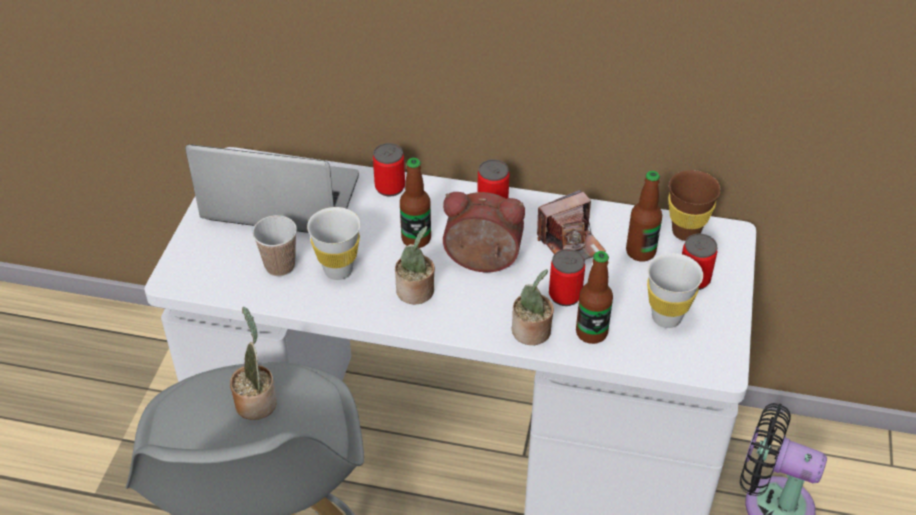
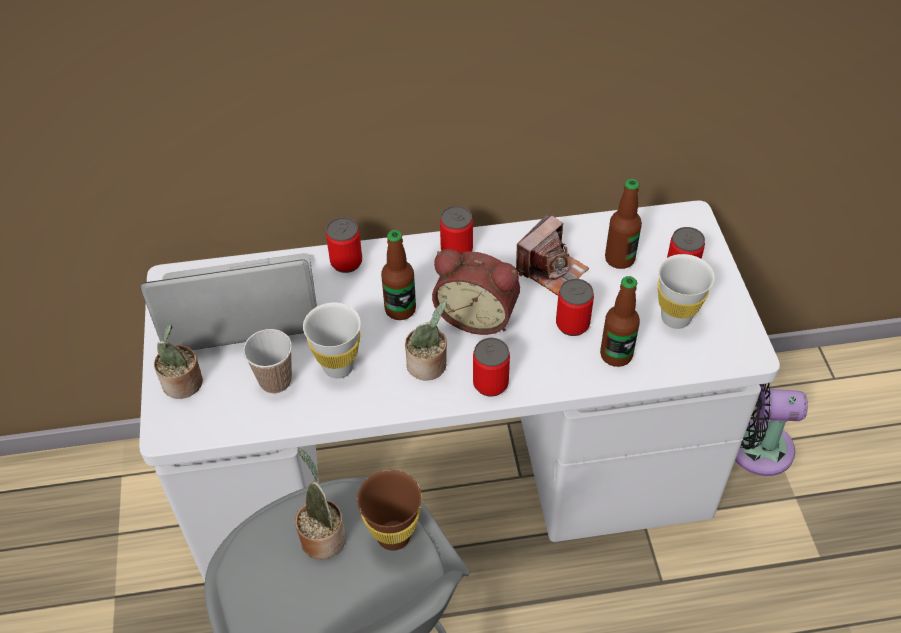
camera: 20 degrees left, 5 degrees up
(463, 323) = (490, 383): none -> can
(482, 263) = (477, 315): alarm clock -> alarm clock turned 150 degrees counterclockwise
(532, 333) = (561, 373): potted plant -> potted plant (184, 384)
(685, 232) = (650, 227): brown cup -> brown cup (393, 535)

